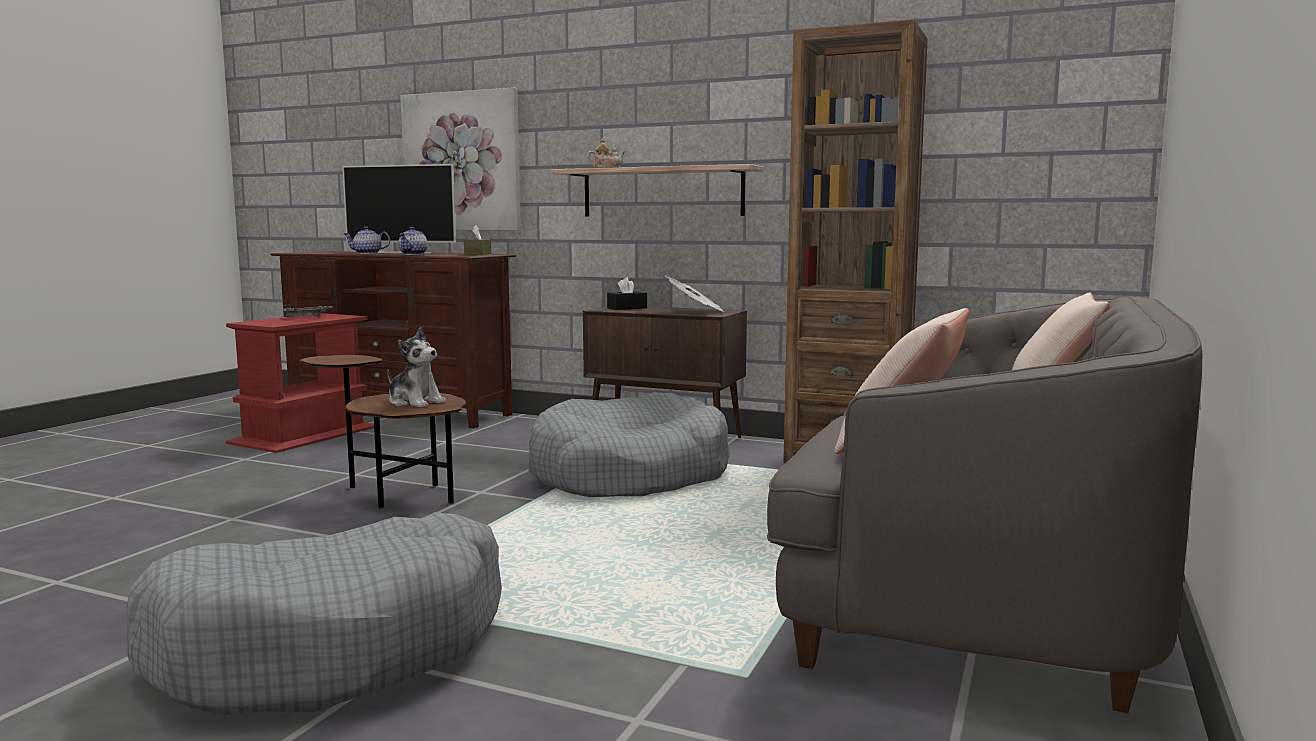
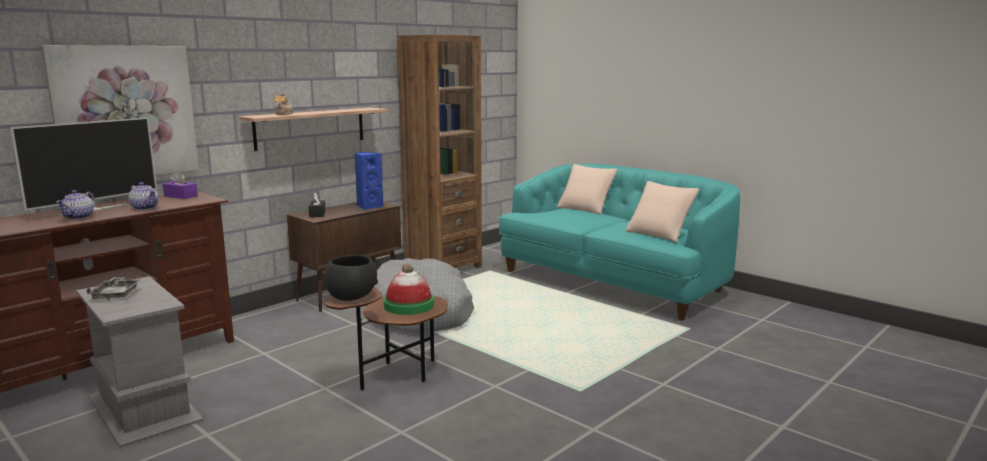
camera: 70 degrees left, 5 degrees up
(304, 435) = (144, 408): red side table -> grey side table
(334, 647) = (641, 397): grey dog bed -> none
(339, 358) = (351, 296): none -> black bowl
(415, 402) = (409, 305): plush toy -> hat
(478, 254) = (180, 196): brown tissue box -> purple tissue box
(696, 312) = (368, 206): newspaper -> blue speaker
(980, 575) = (614, 282): grey sofa -> turquoise sofa

